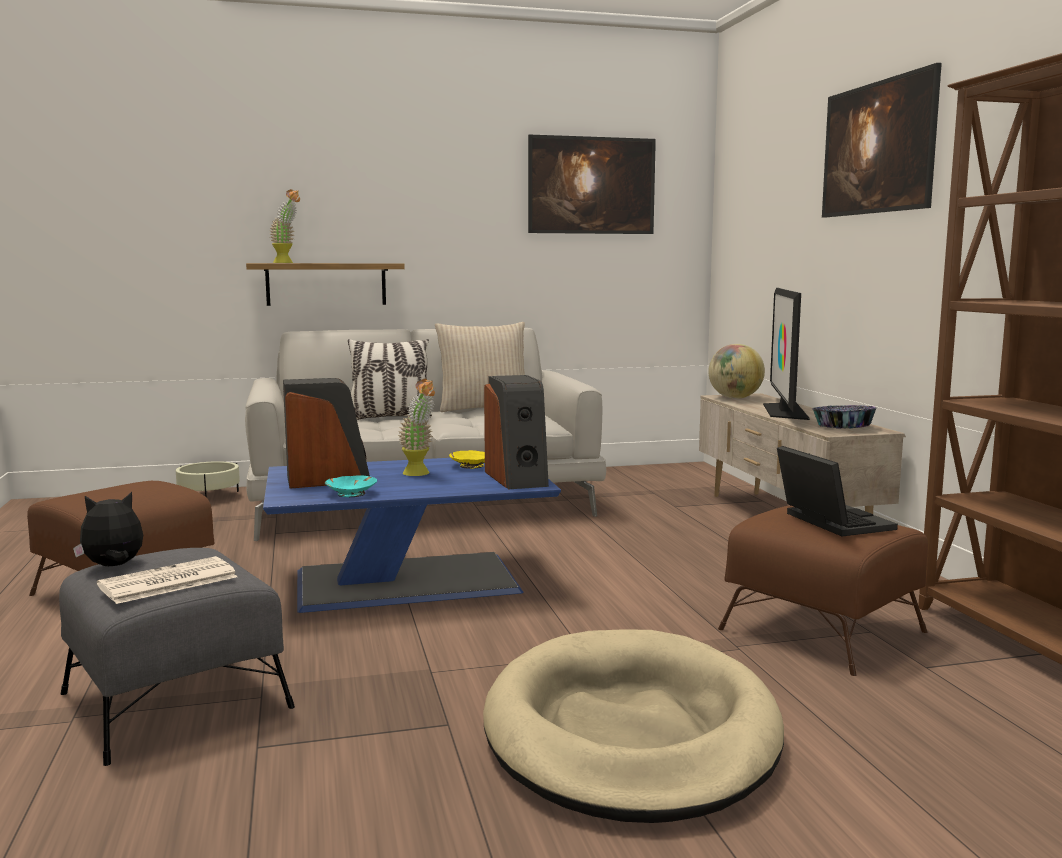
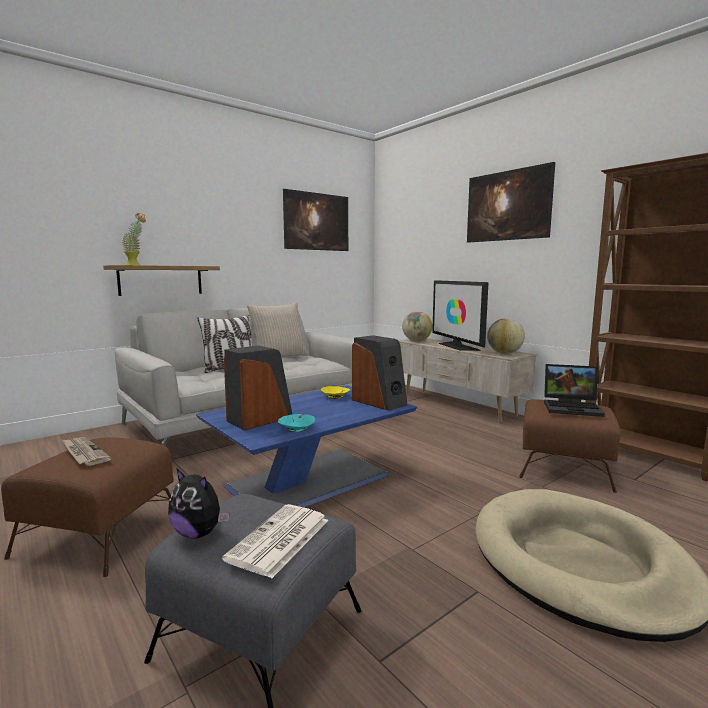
camera: 25 degrees left, 0 degrees up
(112, 490) = (83, 453): none -> newspaper
(113, 566) = (199, 533): plush toy -> plush toy turned 105 degrees counterclockwise
(209, 496) = (86, 437): beige planter -> none
(420, 474) = (314, 407): potted plant -> none
(829, 521) = (573, 407): laptop -> laptop turned 150 degrees clockwise
(843, 427) = (504, 353): bowl -> globe

